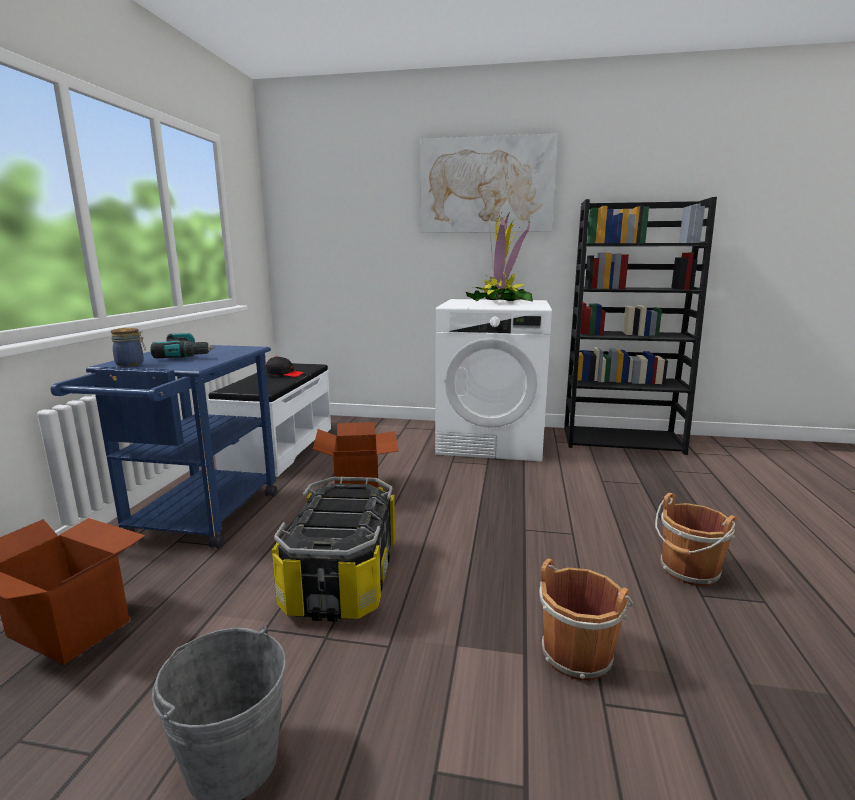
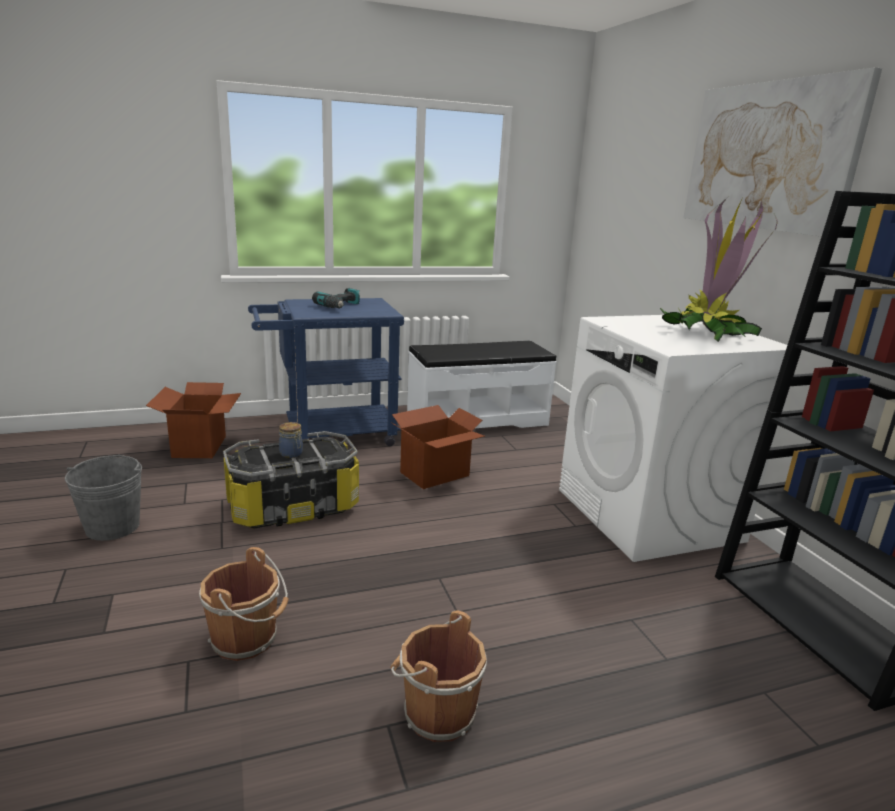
camera: 60 degrees right, 5 degrees up
(131, 364) = (296, 303): jar -> jar (292, 454)
(284, 374) = (494, 350): black cap -> none

